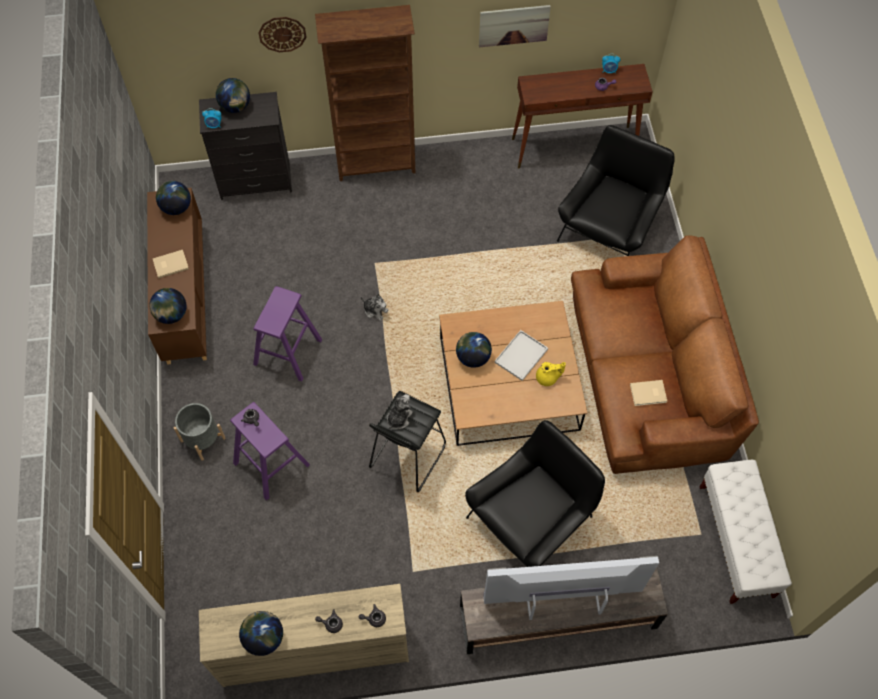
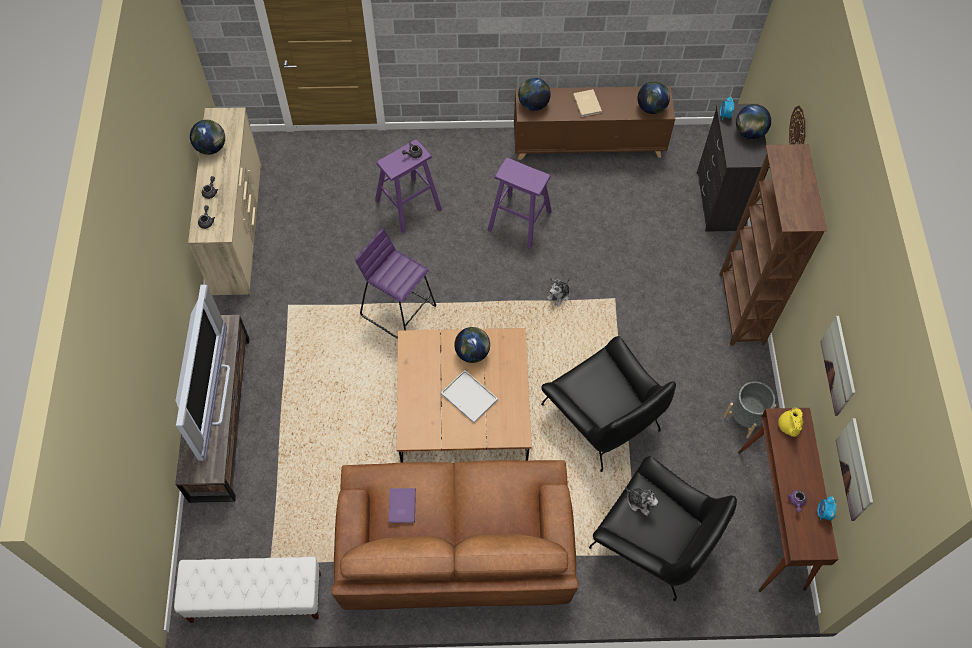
camera: 95 degrees right, 0 degrees up
(203, 439) = (439, 156): grey planter -> grey planter (745, 417)
(398, 418) = (398, 265): plush toy -> plush toy (640, 502)
(407, 456) = (398, 310): black stool -> purple stool
(531, 518) = (318, 407): black armchair -> black armchair (602, 416)
(547, 378) = (440, 418): yellow teapot -> yellow teapot (788, 426)
(598, 24) = (854, 469): none -> picture
(649, 394) = (401, 506): beige book -> purple book

